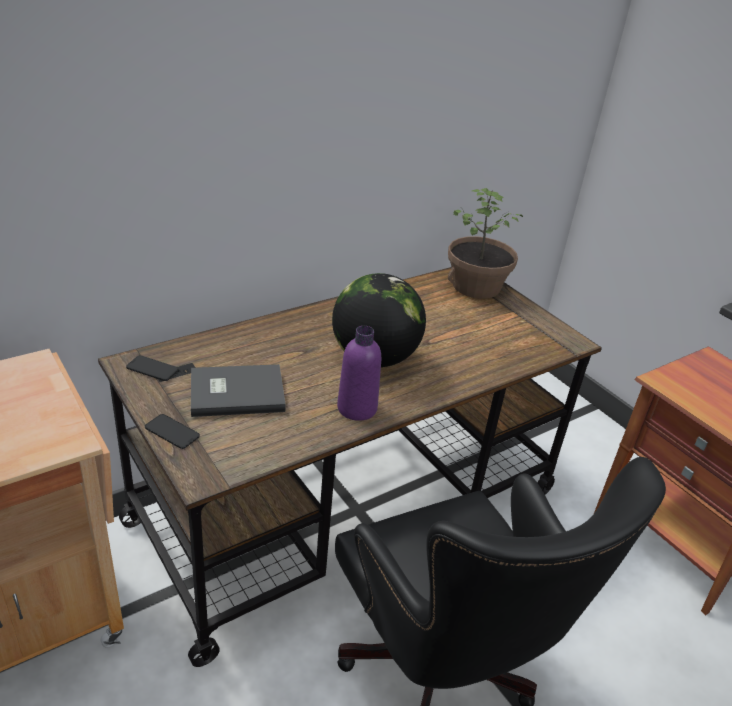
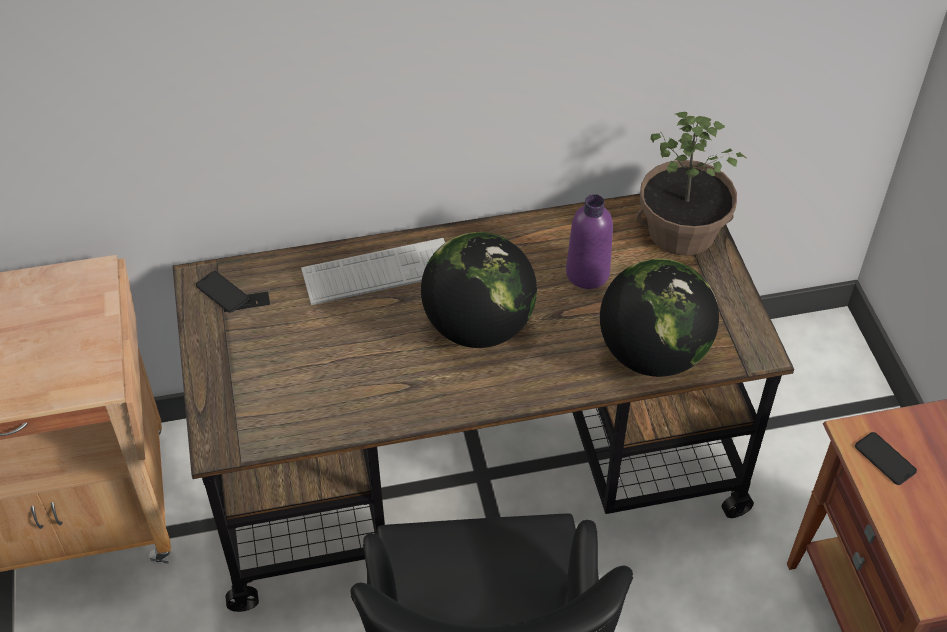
camera: 25 degrees right, 15 degrees up
(172, 432) = (211, 382): phone -> phone (885, 459)
(235, 392) = (297, 343): grey book -> none
(277, 337) = (378, 272): none -> keyboard
(357, 408) = (420, 395): purple bottle -> purple bottle (587, 273)
(507, 354) = (652, 354): none -> globe

